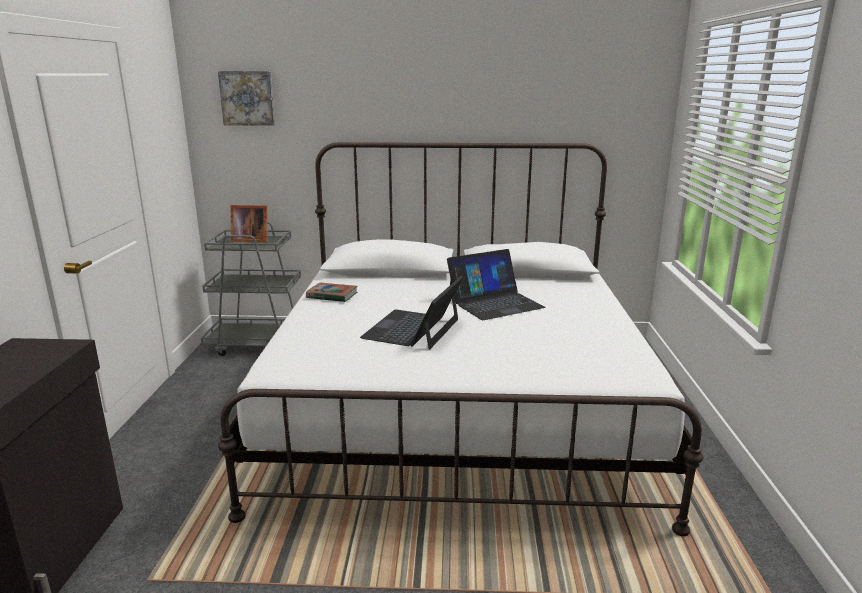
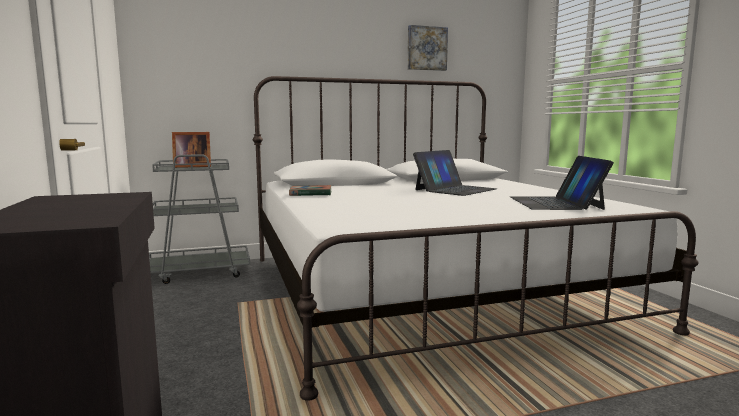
camera: 20 degrees left, 10 degrees down
(248, 98) = (187, 34): picture -> picture (426, 48)
(413, 329) = (417, 202): laptop -> laptop (555, 203)

